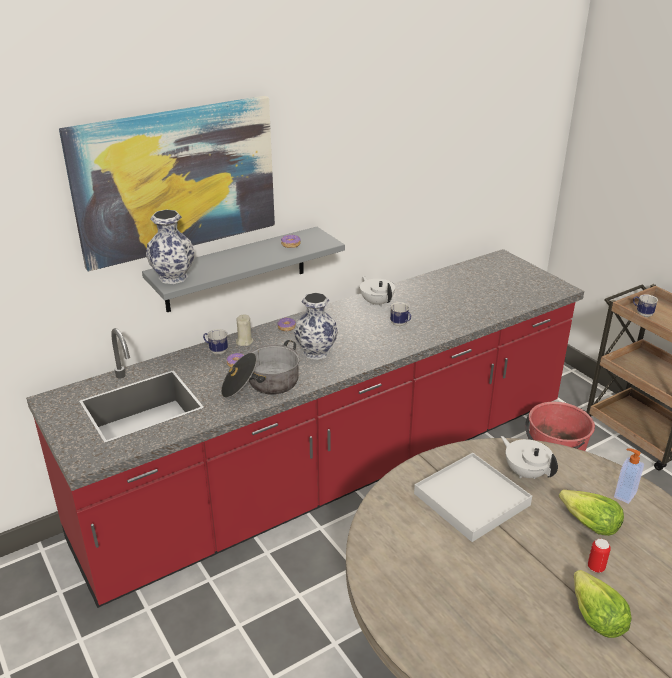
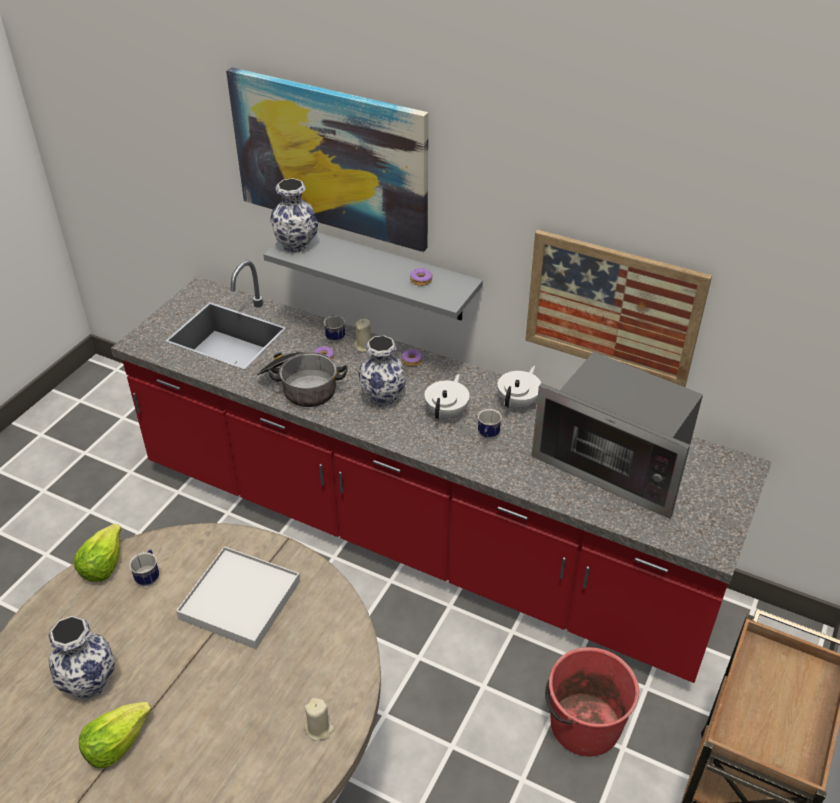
camera: 60 degrees right, 10 degrees up
(406, 196) = (612, 308): none -> picture
(466, 291) = (616, 463): none -> microwave
(516, 620) = (90, 682): none -> vase
(526, 472) = (308, 631): white teapot -> white teapot (447, 412)
(589, 524) = (251, 707): lettuce -> lettuce (102, 564)
(596, 567) = (187, 728): can -> none
(624, 494) = (319, 729): soap dispenser -> beige candle
(642, 313) = (765, 664): mug -> mug (149, 576)

